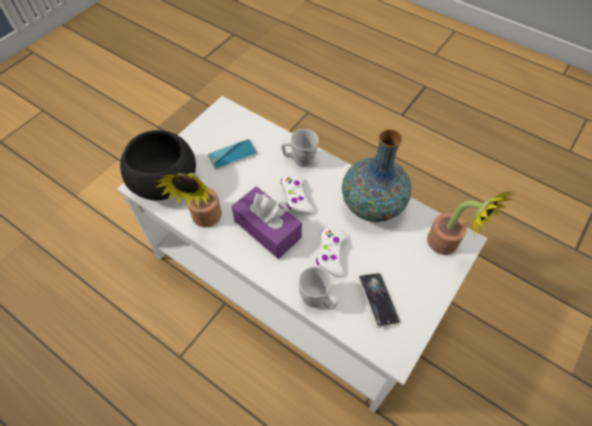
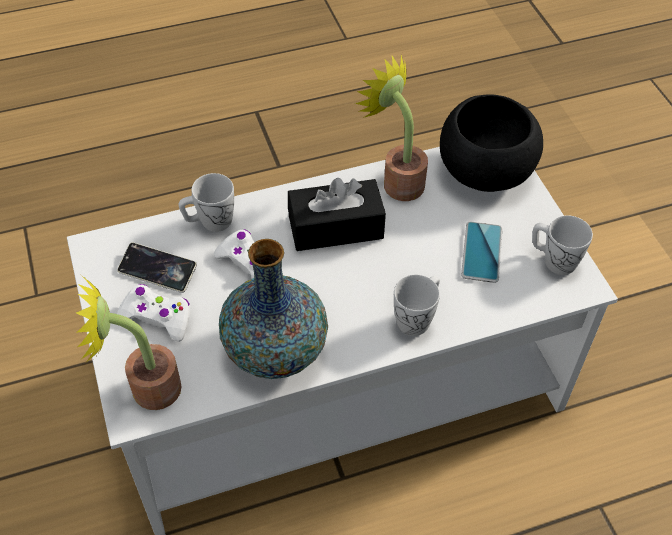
camera: 125 degrees right, 5 degrees down
(215, 125) = (553, 260): none -> white mug
(267, 229) = (335, 227): purple tissue box -> black tissue box
(296, 198) = (356, 278): white game controller -> white game controller (157, 317)

